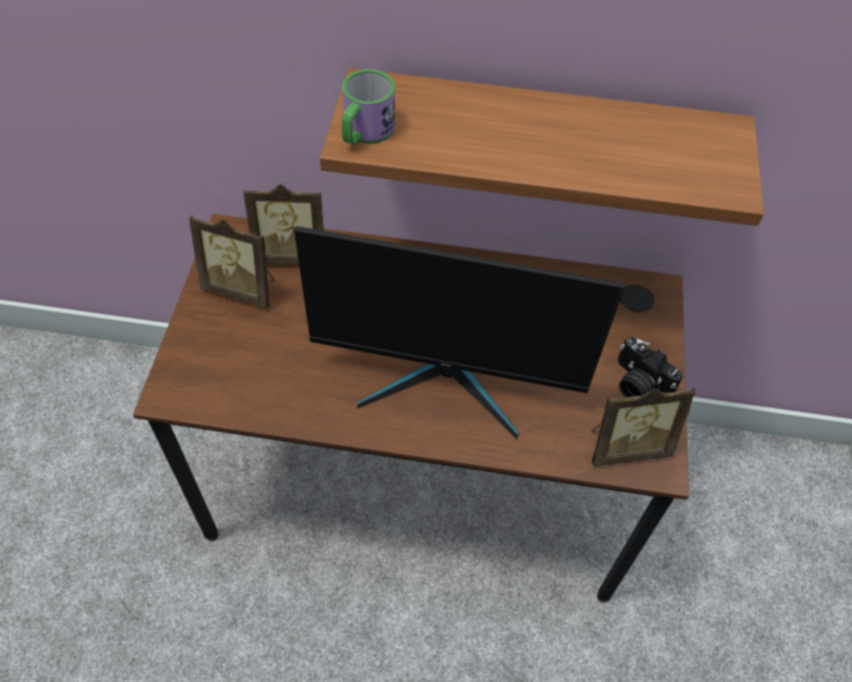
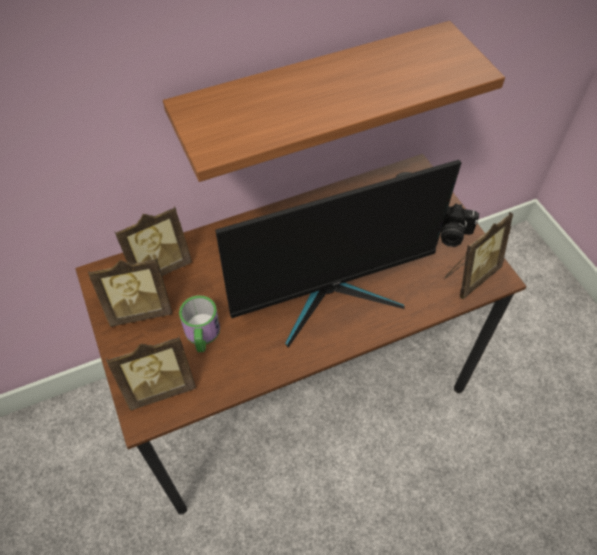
camera: 30 degrees left, 0 degrees up
(204, 374) = (160, 387): none -> picture frame
(364, 132) = (215, 139): mug -> mug (202, 335)

